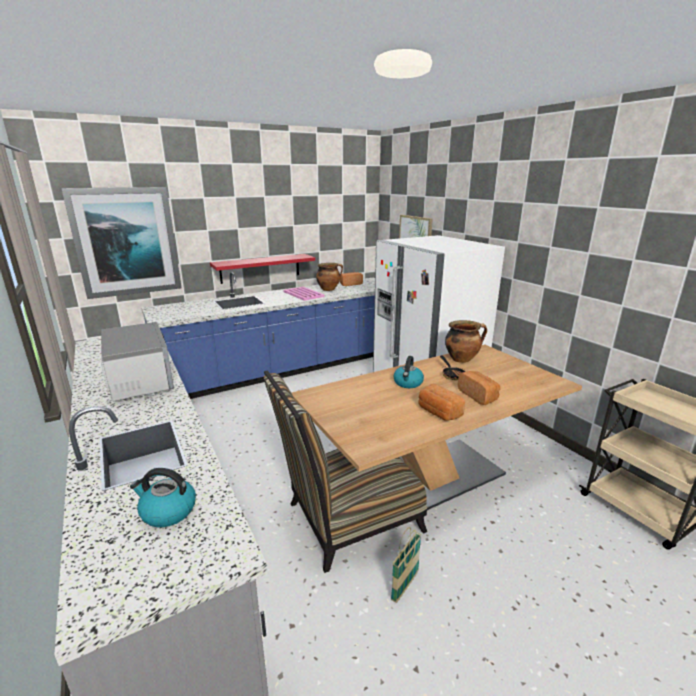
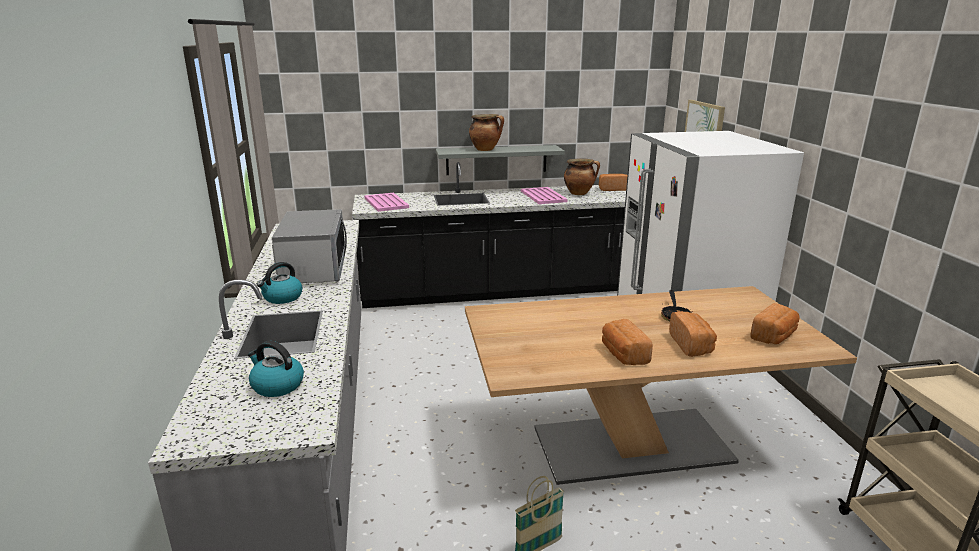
camera: 20 degrees right, 0 degrees up
(126, 242) = (346, 120): picture -> none
(175, 312) = (386, 203): none -> pink tray
(260, 268) = (496, 160): red shelf -> grey shelf
(286, 370) = (513, 290): blue counter -> black counter
(347, 520) = (506, 466): chair -> none
(408, 383) = (609, 317): kettle -> kettle (282, 298)
(462, 359) = (704, 300): cooking pot -> cooking pot (486, 149)
(524, 379) = (774, 336): none -> bread

